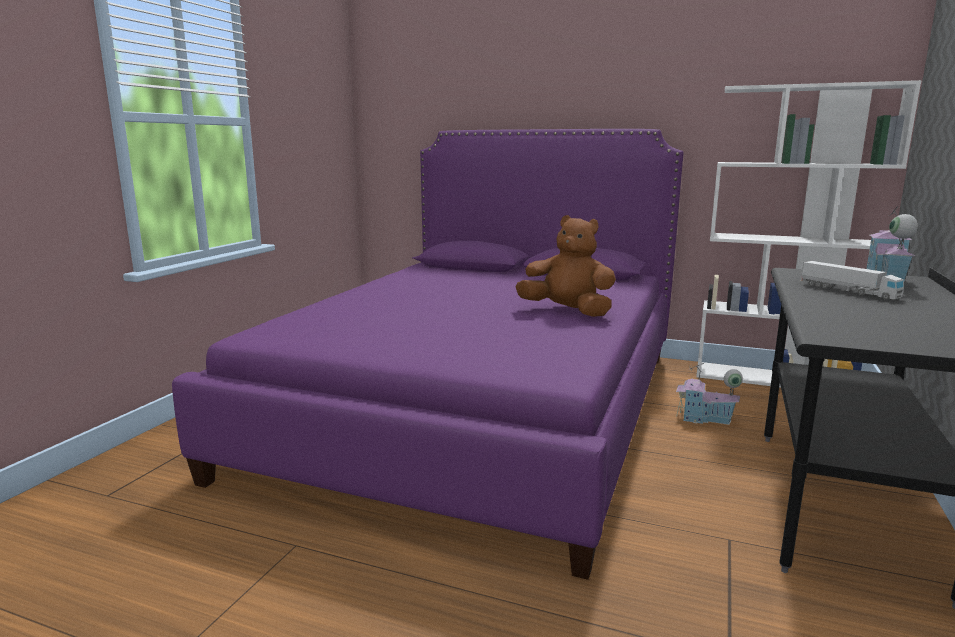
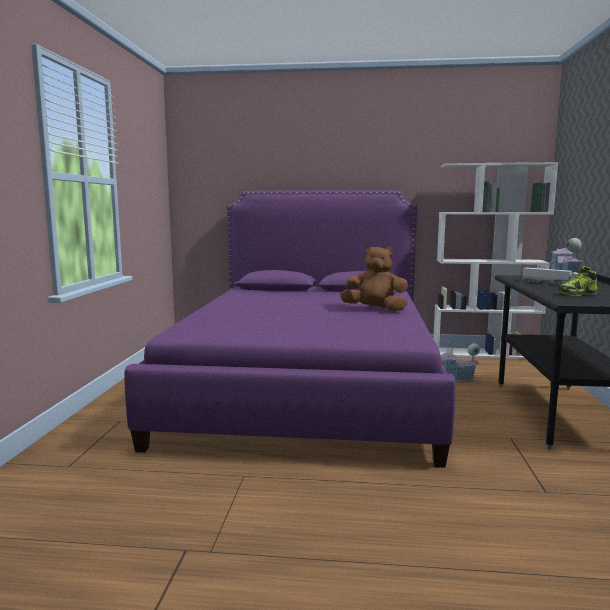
camera: 15 degrees left, 5 degrees down
(869, 318) = (577, 294): none -> shoe

